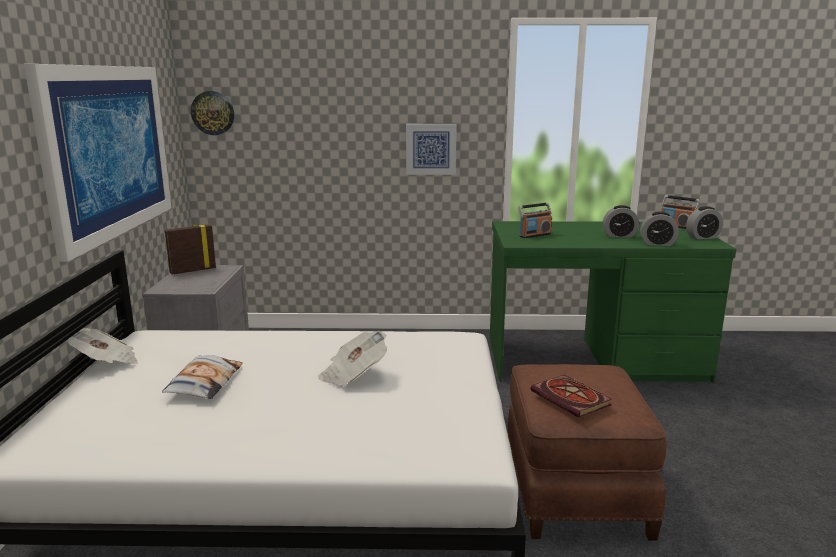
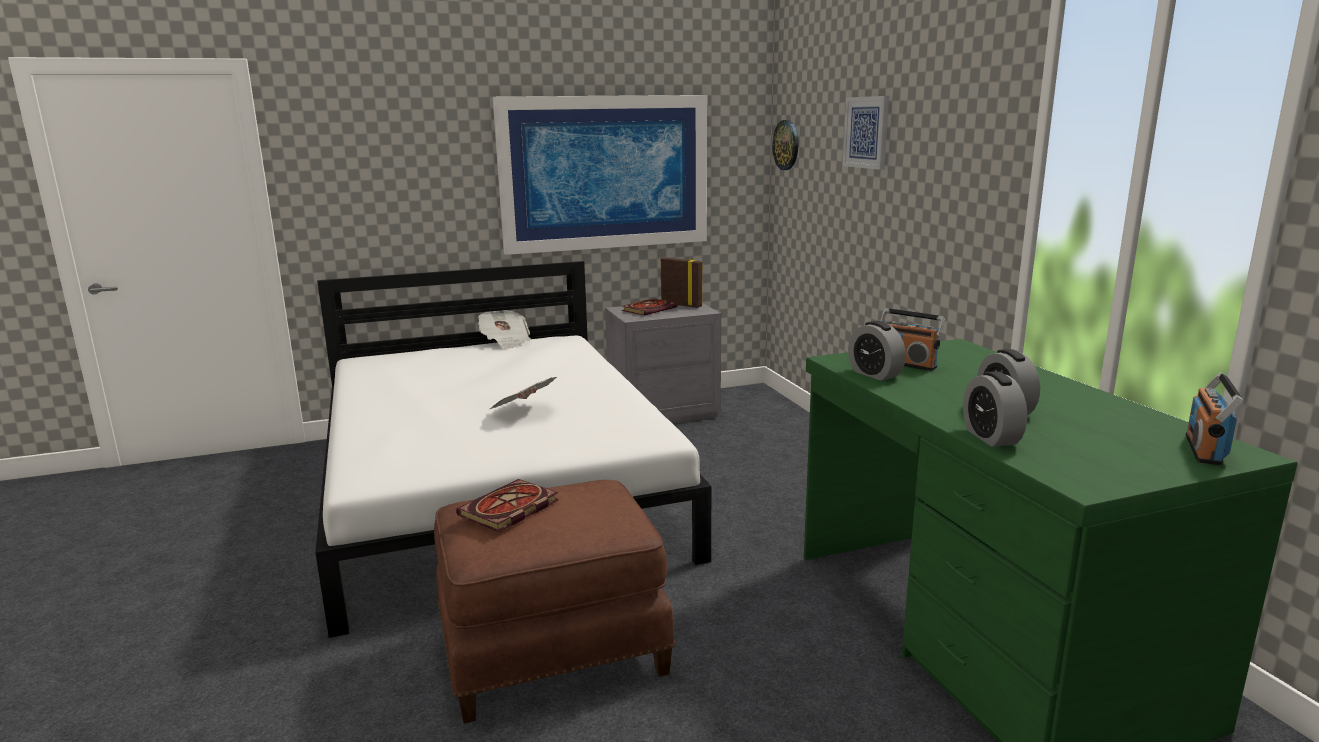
camera: 70 degrees right, 0 degrees up
(185, 281) = (649, 309): none -> book
(204, 383) = (483, 372): pillow -> none
(431, 149) = (942, 210): picture -> picture (867, 132)
(702, 237) = (1136, 473): alarm clock -> alarm clock (874, 374)

